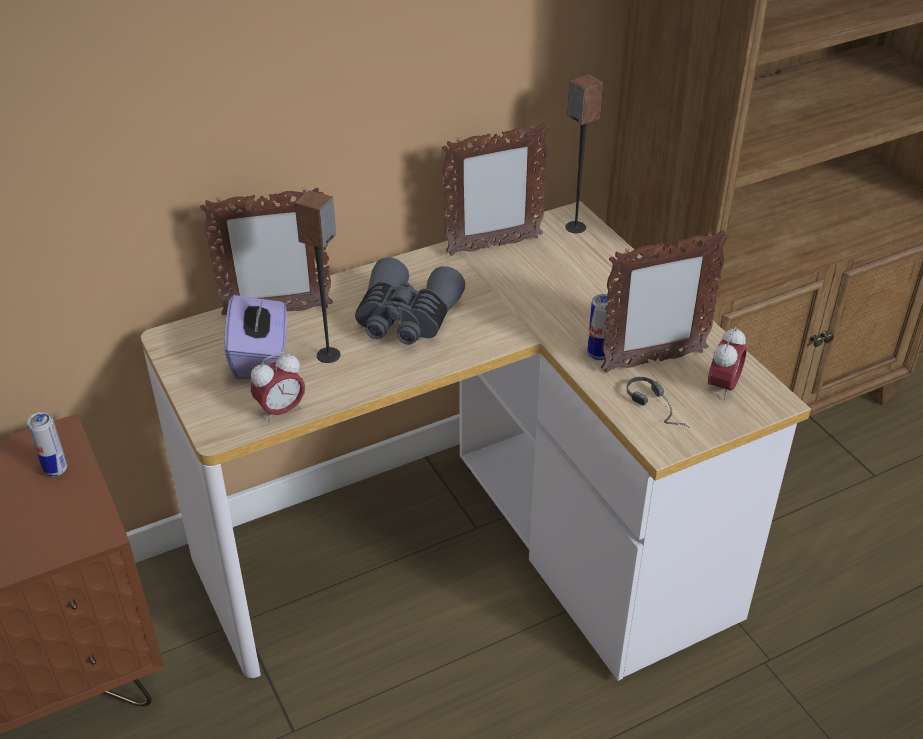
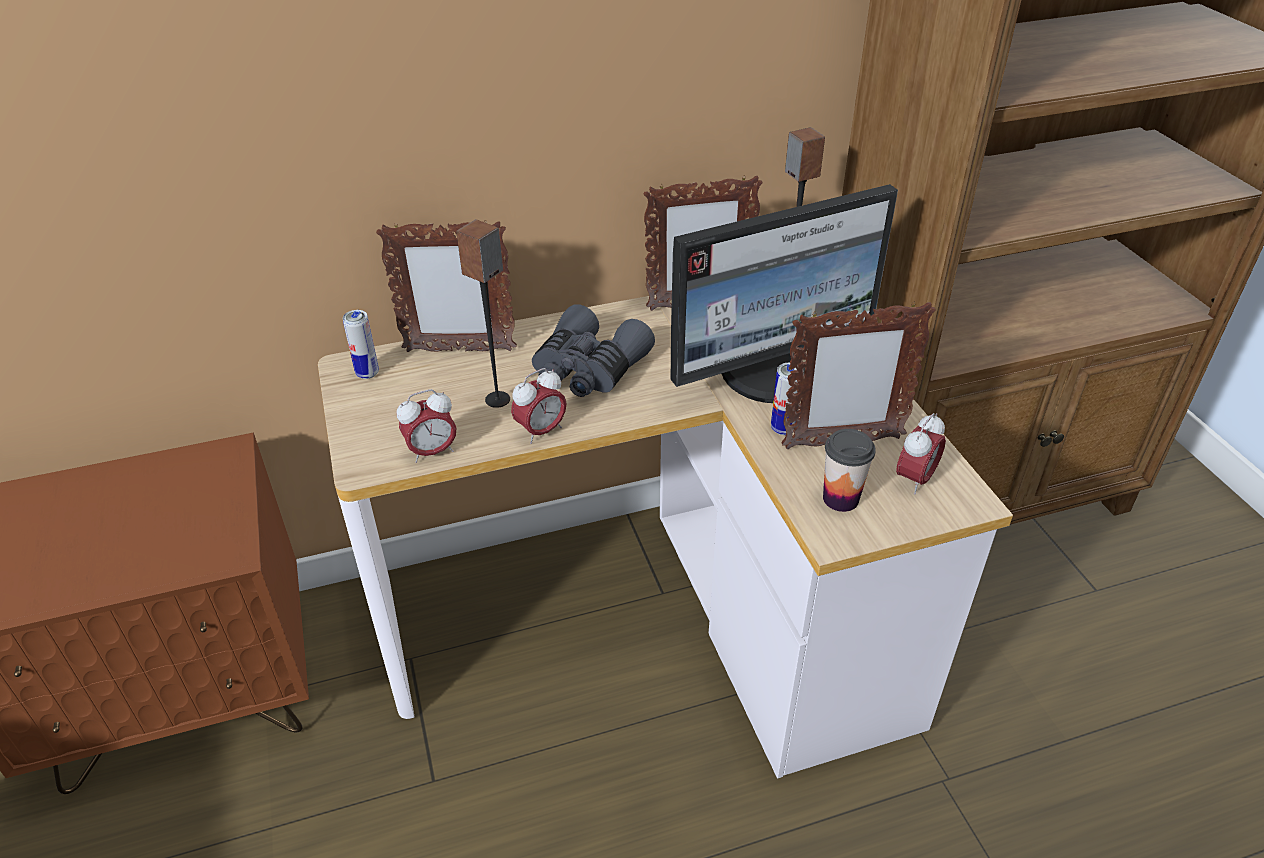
camera: 10 degrees right, 0 degrees up
(56, 470) = (214, 487): can -> can (367, 373)
(260, 357) = (429, 394): purple tissue box -> none
(378, 381) = (541, 431): none -> alarm clock
(573, 306) = (767, 375): none -> monitor
(662, 411) = (840, 499): headphones -> cup

